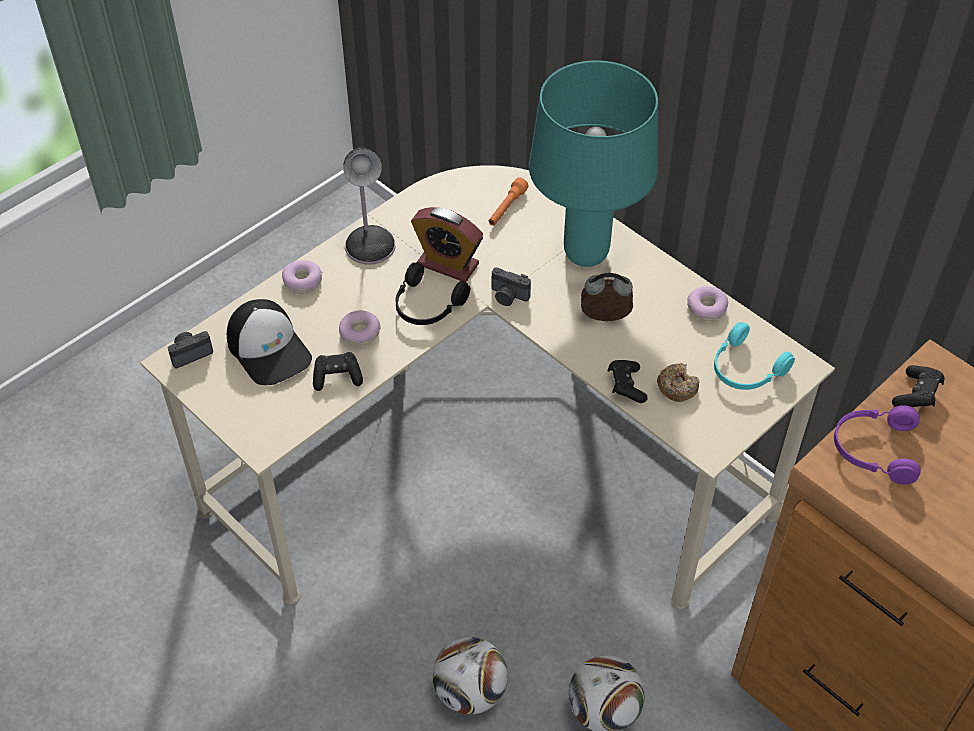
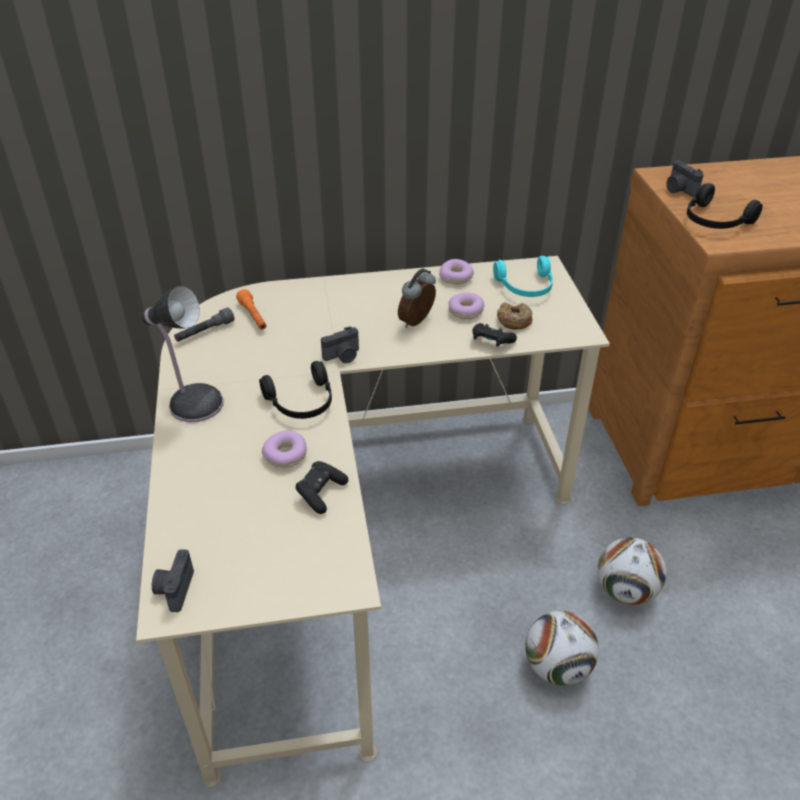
camera: 55 degrees left, 10 degrees down
(269, 349) = (236, 524): cap -> none
(303, 282) = (183, 464): donut -> donut (465, 311)
(448, 264) = (272, 371): alarm clock -> none
(458, 193) = (204, 332): none -> grey flashlight
(585, 255) = (346, 303): turquoise table lamp -> none
(873, 449) = (714, 221): purple headphones -> black headphones
(916, 395) = (679, 190): black game controller -> camera

